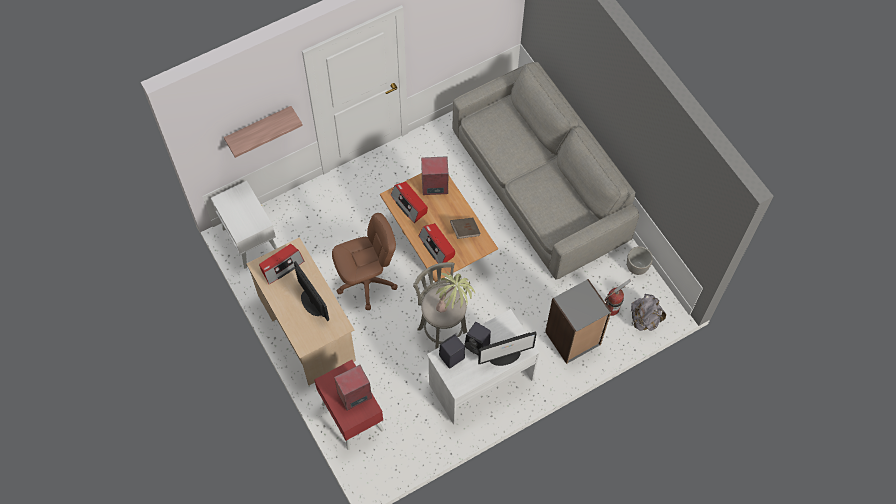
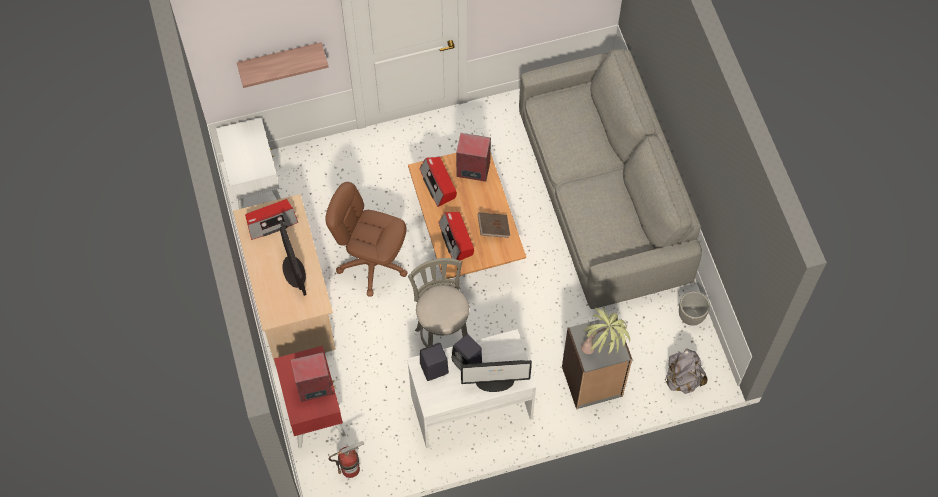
camera: 15 degrees right, 0 degrees up
(366, 282) = (372, 263): brown office chair -> brown office chair turned 150 degrees counterclockwise
(454, 306) = (453, 311): potted plant -> potted plant (602, 349)
(611, 308) = (647, 357): fire extinguisher -> fire extinguisher (350, 469)

